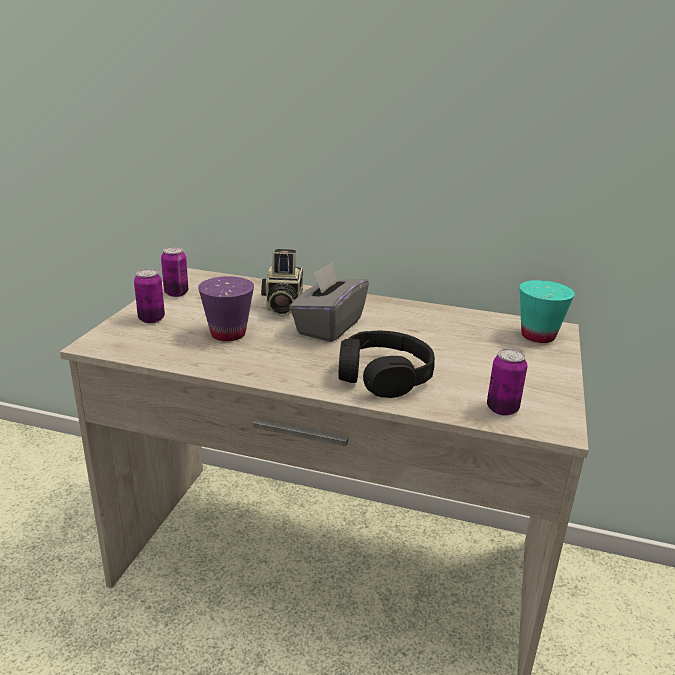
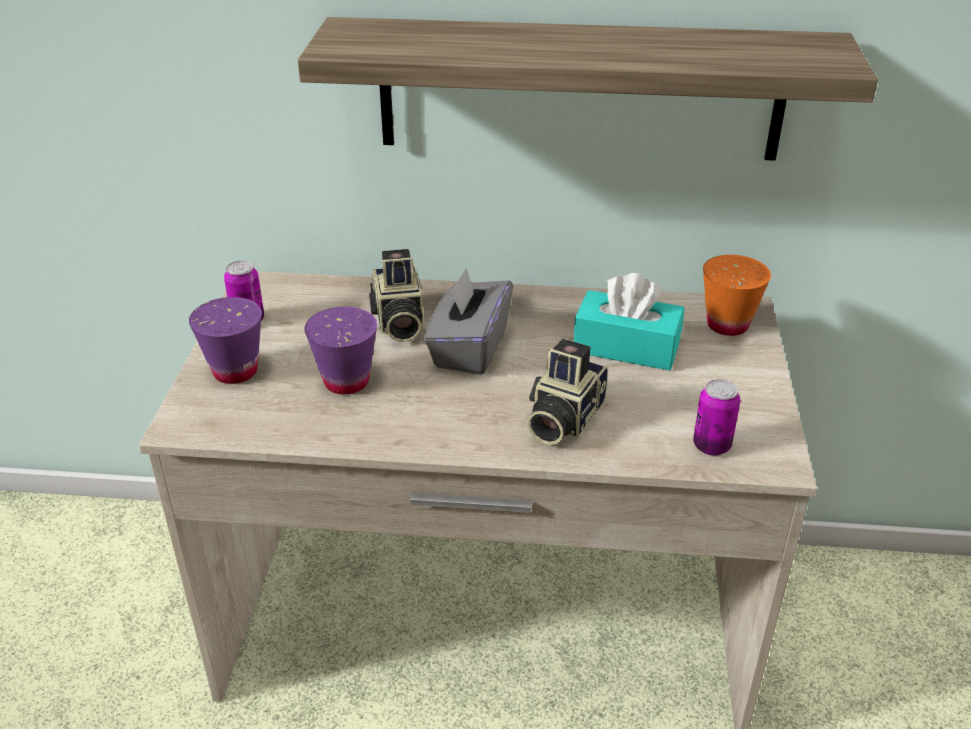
camera: 10 degrees left, 10 degrees up
(151, 319) = (235, 371): can -> purple cup
(383, 376) = (561, 419): black headphones -> camera
(436, 143) = (580, 89): none -> shelf
(451, 340) = (626, 347): none -> turquoise tissue box
(538, 336) = (727, 325): turquoise cup -> orange cup

